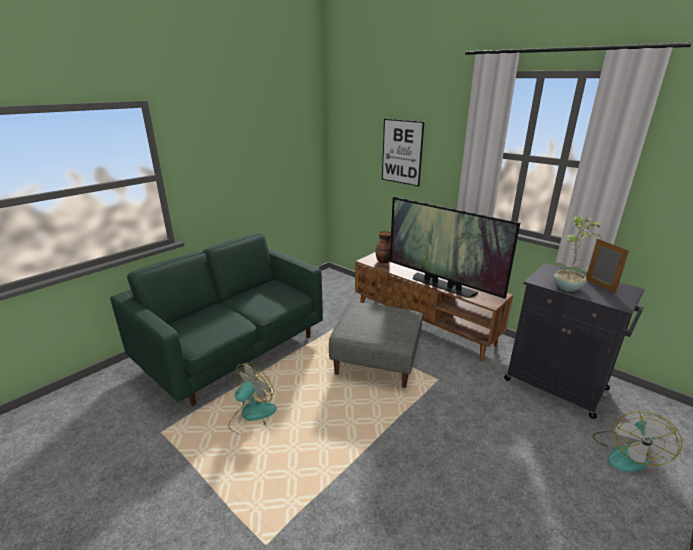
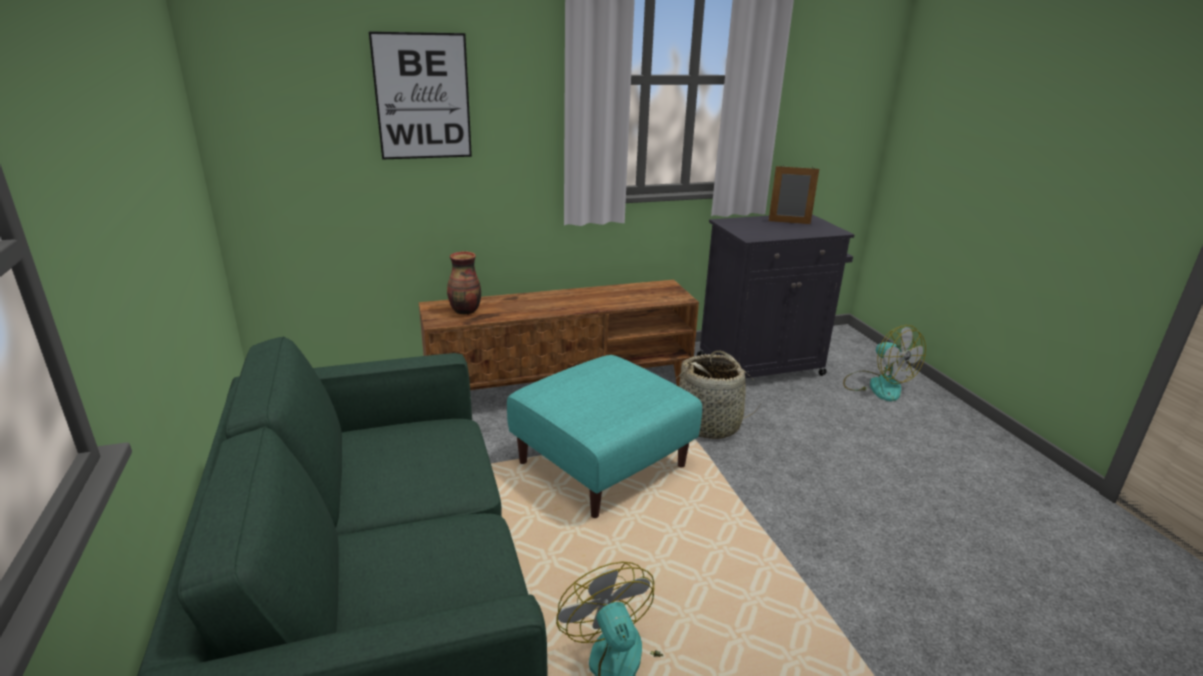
camera: 60 degrees left, 0 degrees up
(377, 361) = (602, 463): grey ottoman -> turquoise ottoman
(442, 285) = (601, 304): television -> none
(456, 384) = (710, 425): none -> basket
(568, 287) = (781, 233): potted plant -> none

